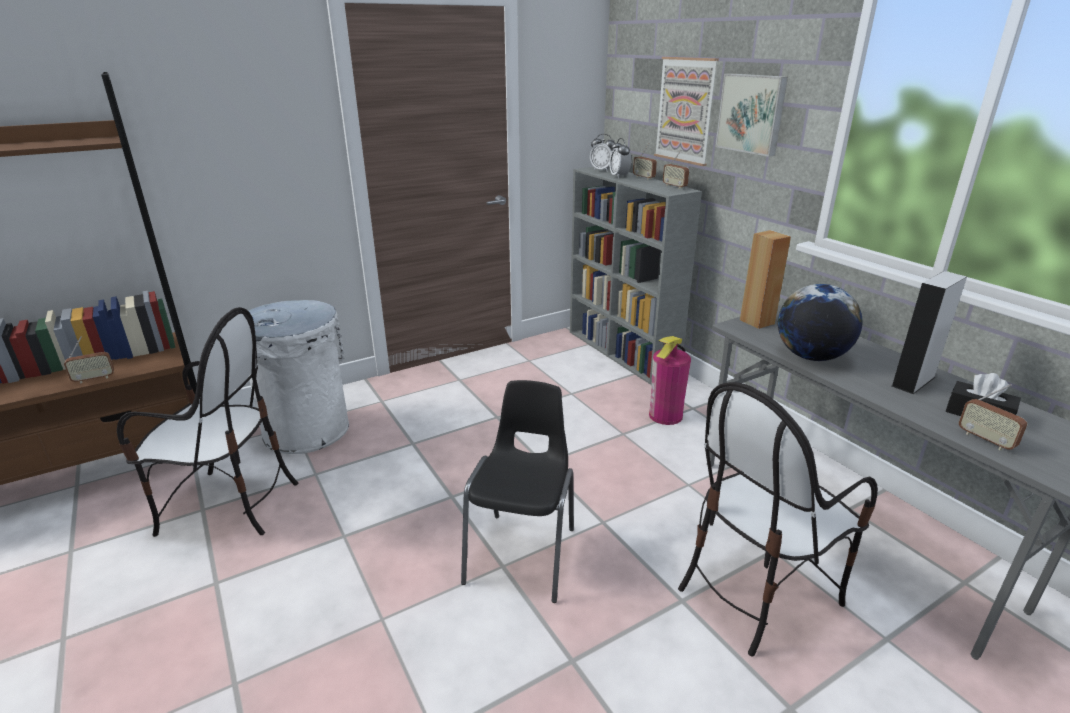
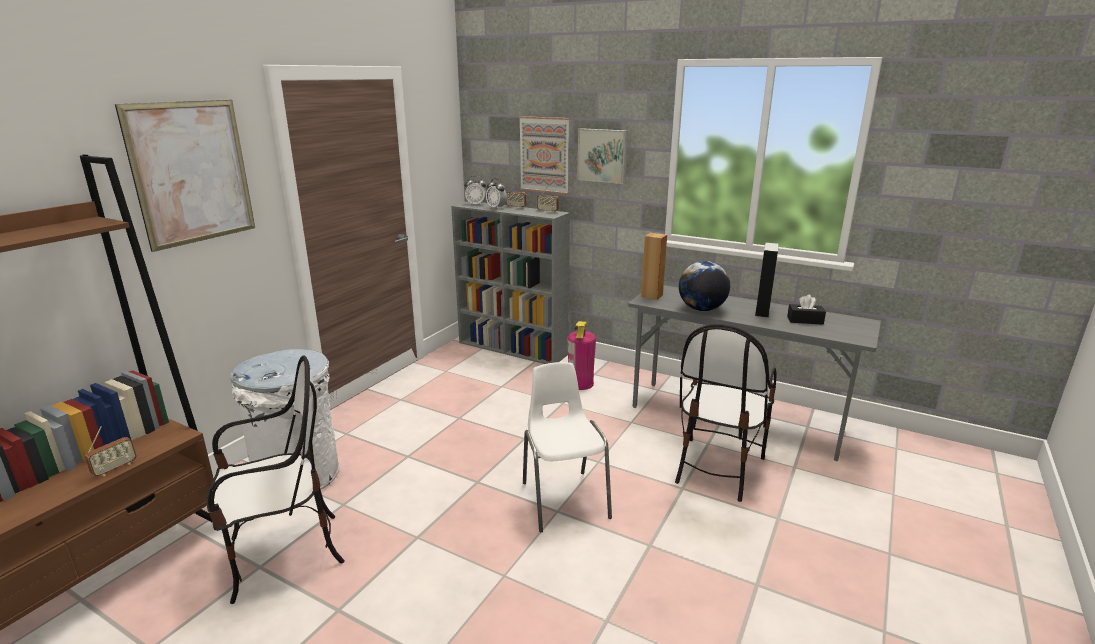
camera: 30 degrees left, 5 degrees down
(231, 101) = (192, 173): none -> picture
(523, 553) = (564, 498): black chair -> white chair
(985, 440) = (818, 331): radio -> none

